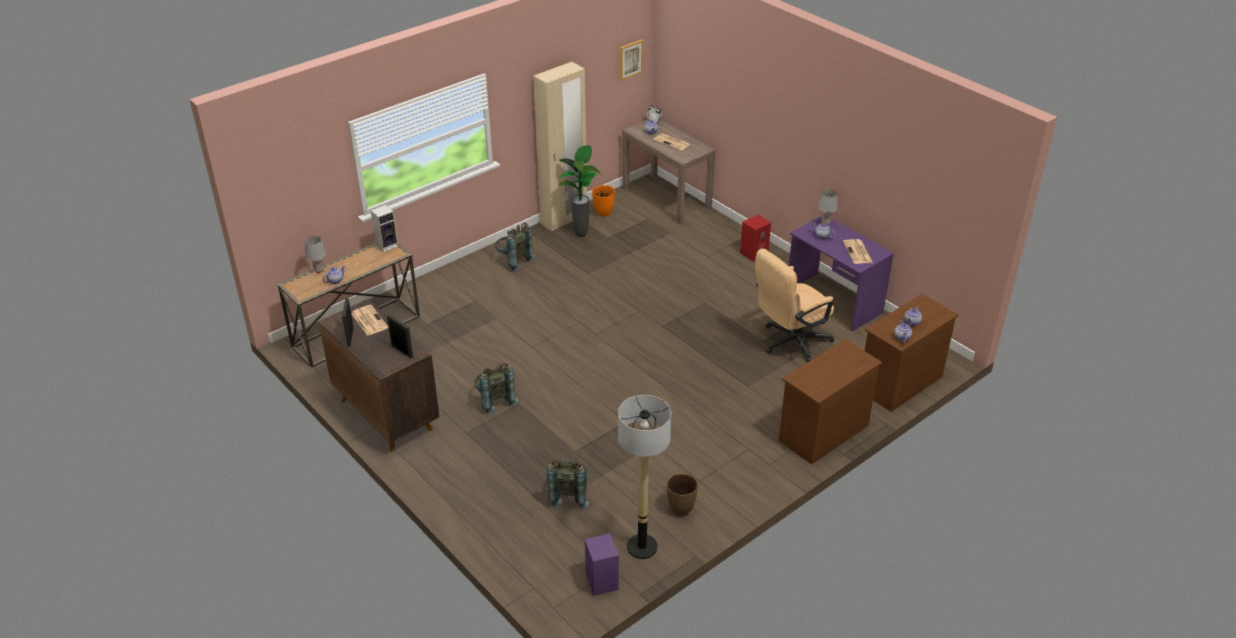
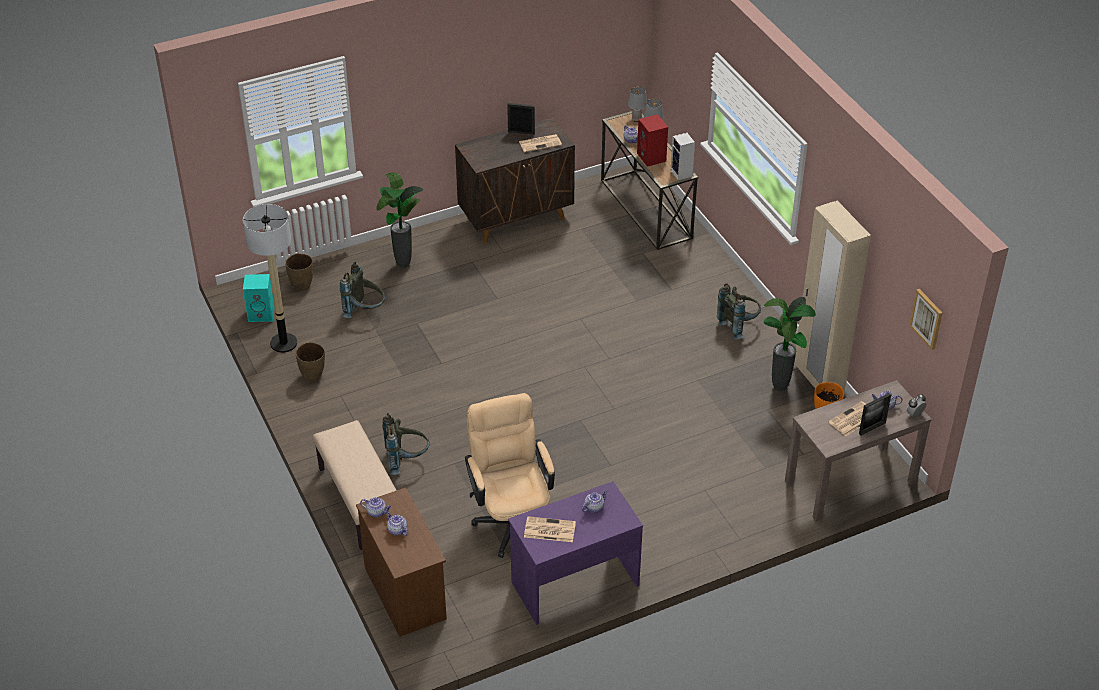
camera: 105 degrees right, 5 degrees up
(402, 351) = (488, 158): picture frame -> picture frame (872, 428)
(485, 483) = (402, 265): none -> potted plant
(494, 400) = (508, 283): grey backpack -> grey backpack (406, 460)
(542, 560) = (301, 285): none -> brown vase
(601, 581) = (262, 313): purple speaker -> turquoise speaker
(754, 253) = (700, 536): red speaker -> red speaker (652, 157)
(823, 433) = (359, 501): brown dresser -> beige bench
(825, 222) = (623, 520): grey table lamp -> grey table lamp (636, 119)

